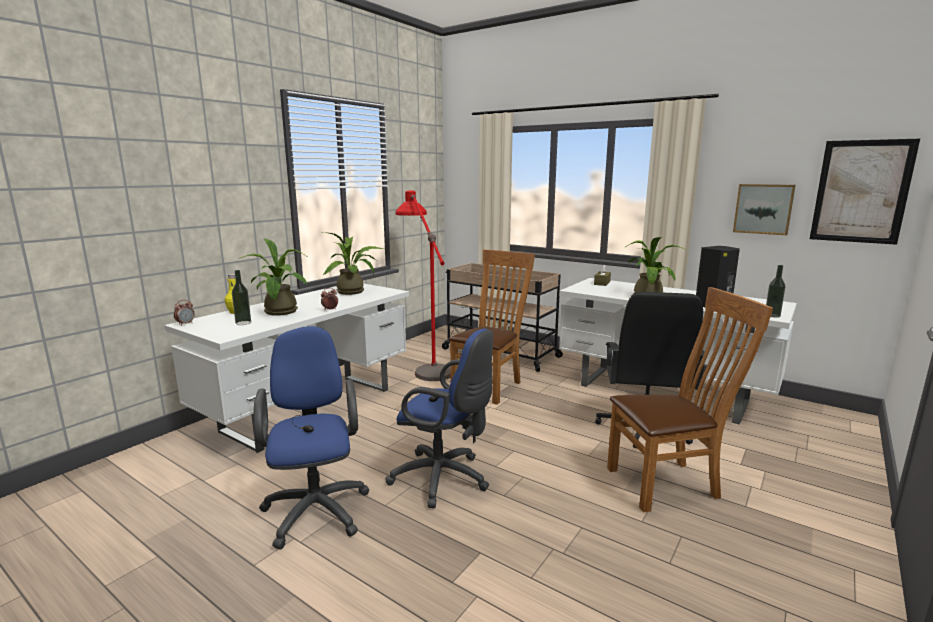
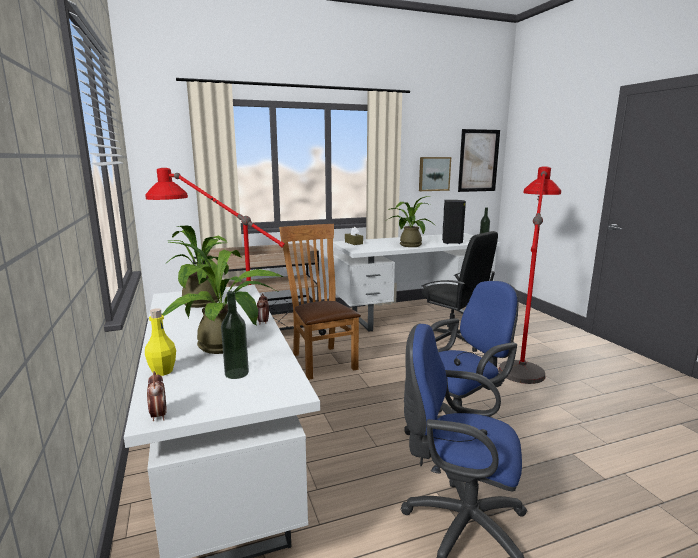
camera: 55 degrees left, 0 degrees up
(669, 483) = (523, 360): brown chair -> red floor lamp

